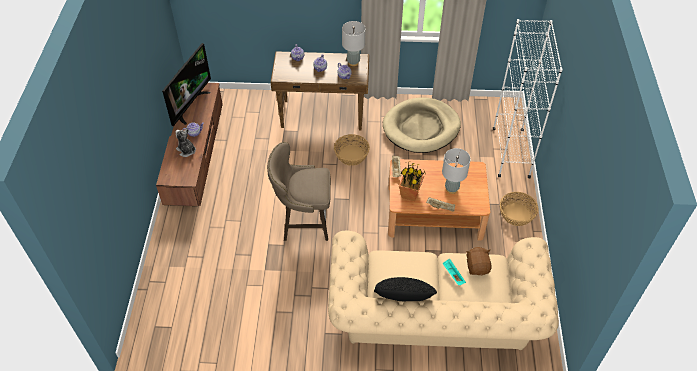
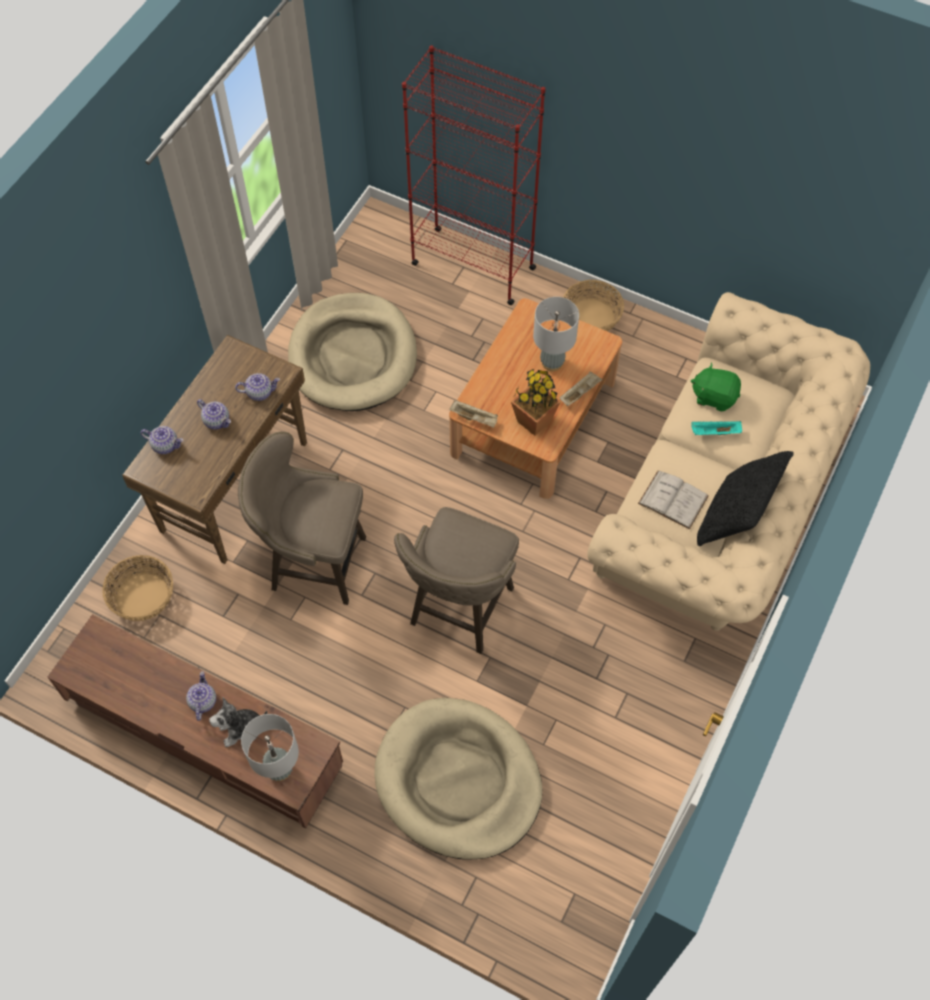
camera: 65 degrees left, 10 degrees up
(190, 105) = (123, 686): television -> none
(212, 256) = (458, 780): none -> beige dog bed
(299, 158) = (313, 562): none -> beige stool
(351, 155) = (353, 481): basket -> basket (142, 597)
(353, 62) = (234, 365): grey table lamp -> grey table lamp (280, 769)
(396, 269) = (673, 499): none -> white book
(477, 267) = (714, 396): brown plush toy -> green plush toy
(510, 152) = (472, 265): white bookcase -> red bookcase

